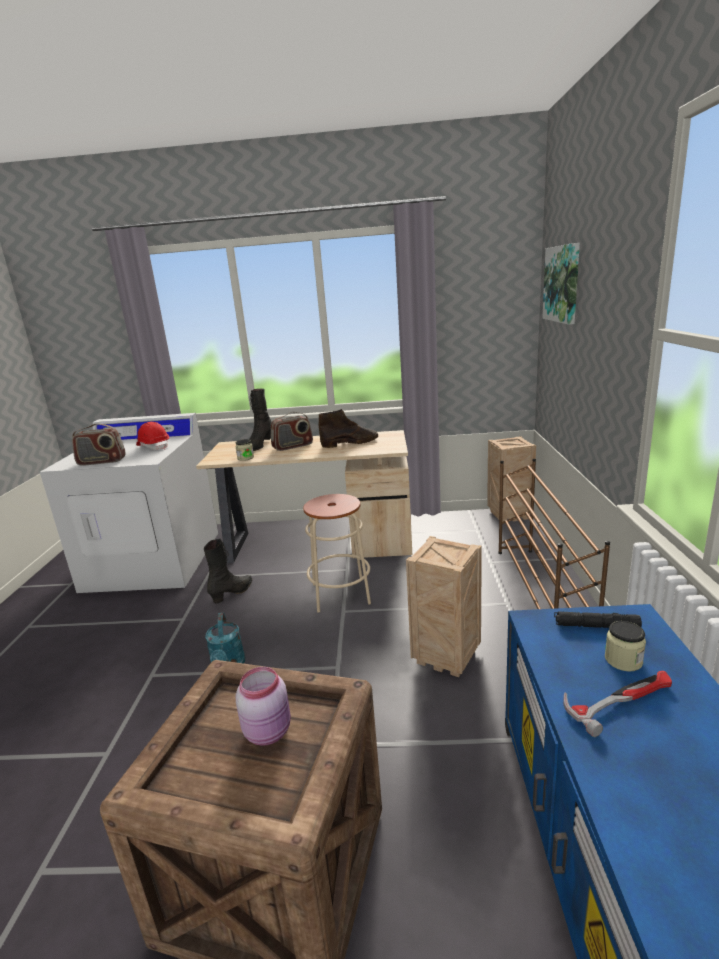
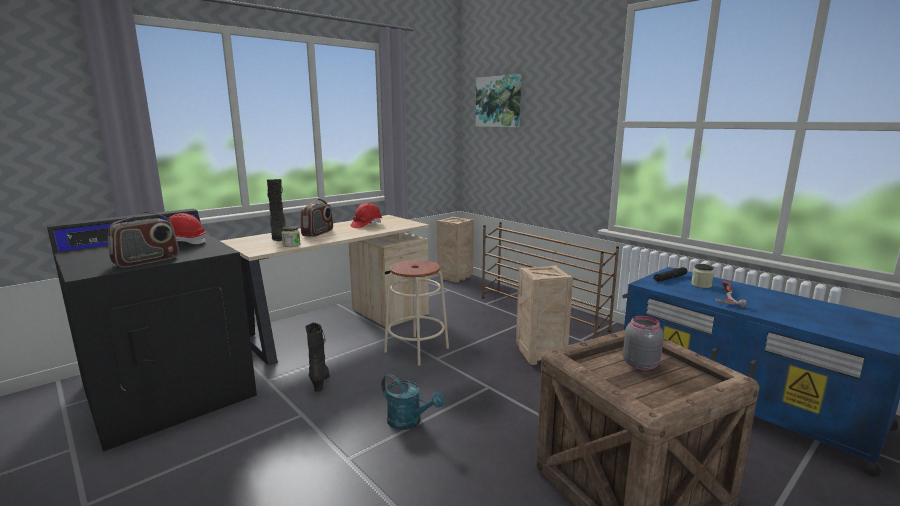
camera: 45 degrees left, 5 degrees down
(154, 560) = (170, 390): white washing machine -> black washing machine
(269, 731) = (640, 364): pink jar -> grey jar
(350, 443) = (366, 225): brown boot -> red hard hat

